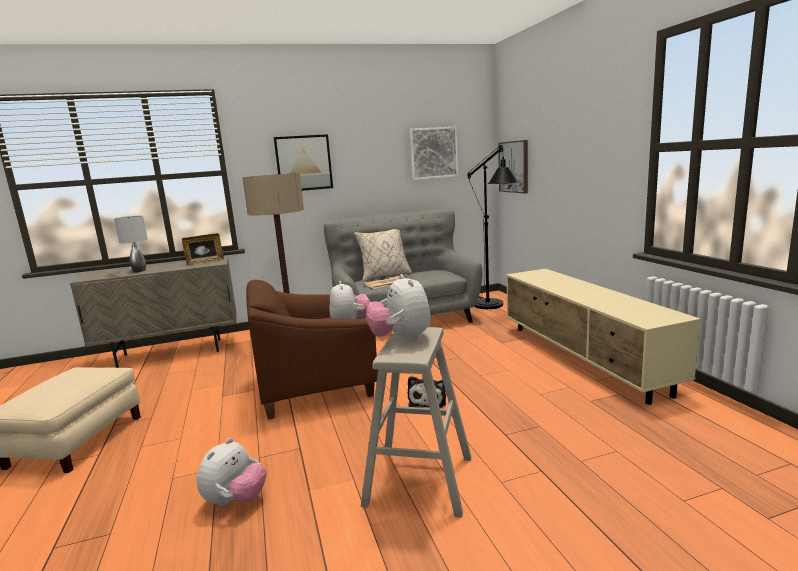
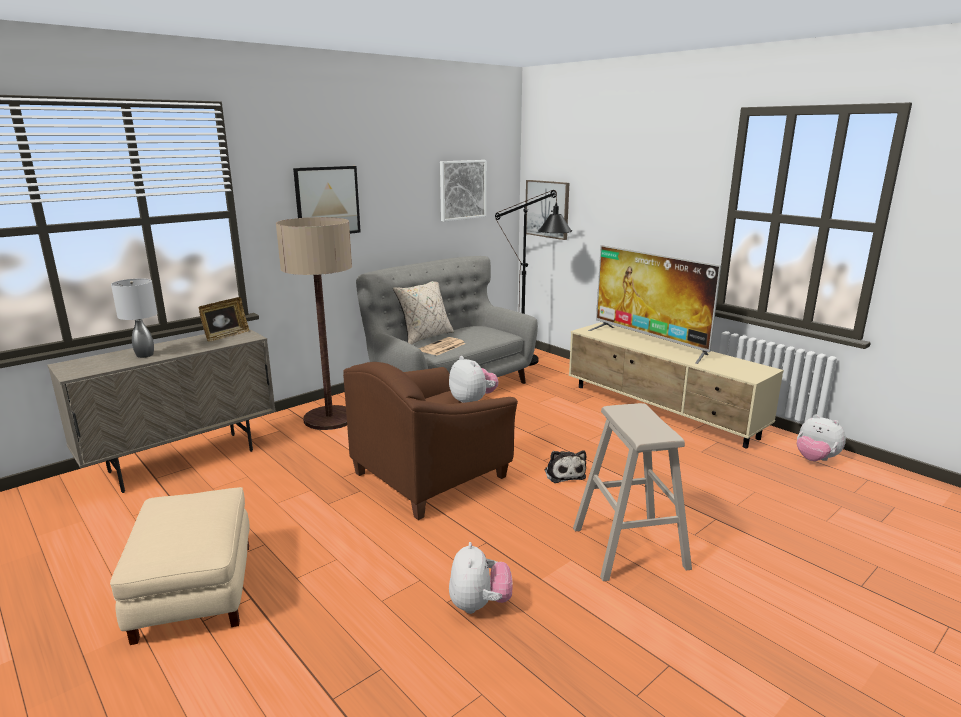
camera: 25 degrees left, 5 degrees up
(401, 339) = (626, 418): plush toy -> plush toy (815, 459)
(571, 286) = (649, 342): none -> television

